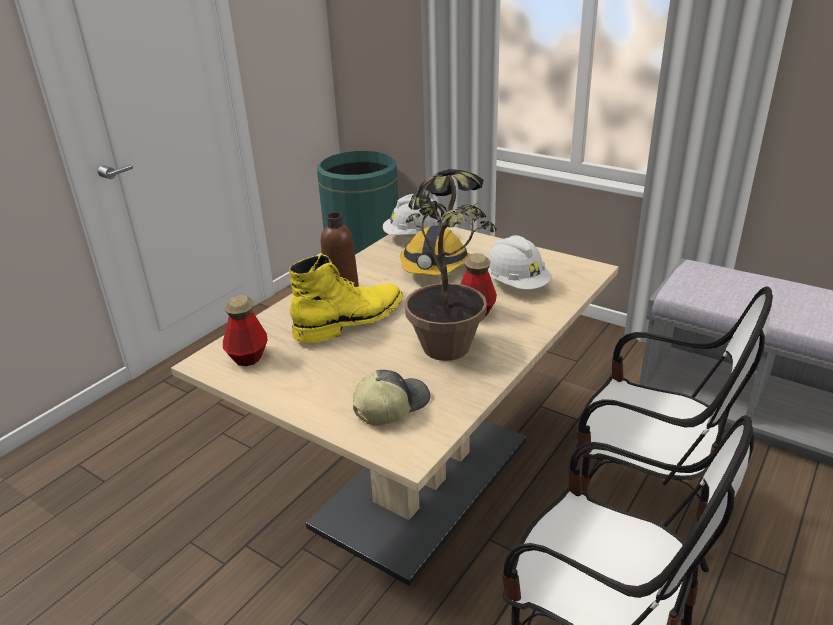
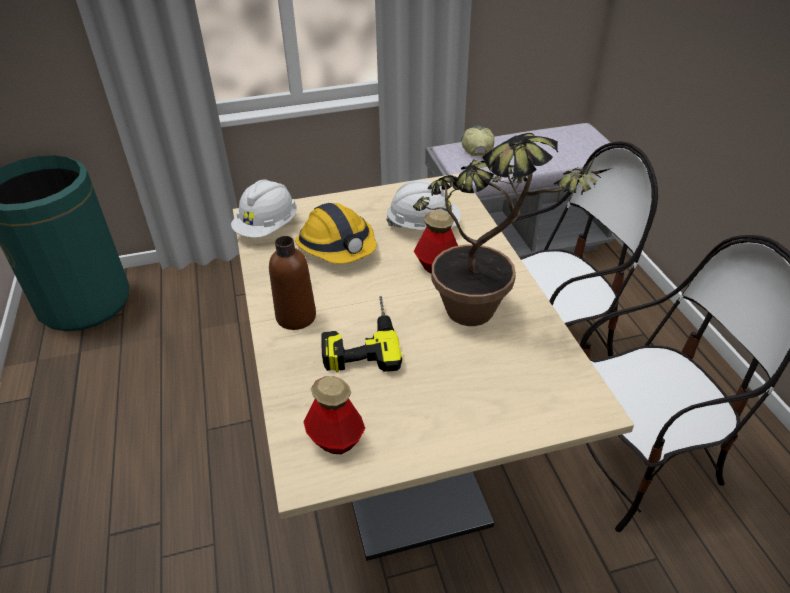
camera: 50 degrees left, 10 degrees up
(351, 321) = (360, 339): yellow boot -> power drill
(390, 406) = (520, 385): cap -> cap (476, 147)

